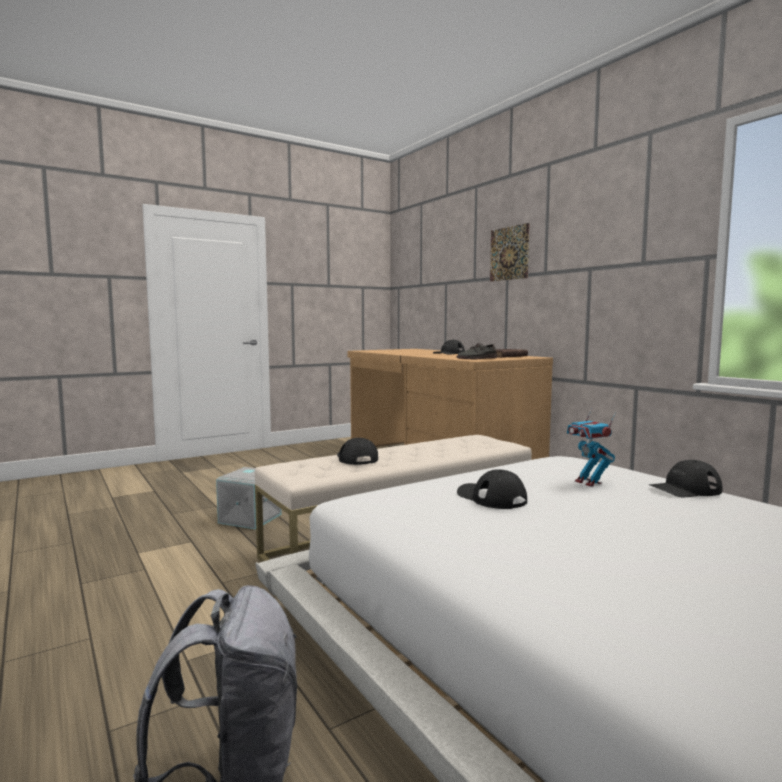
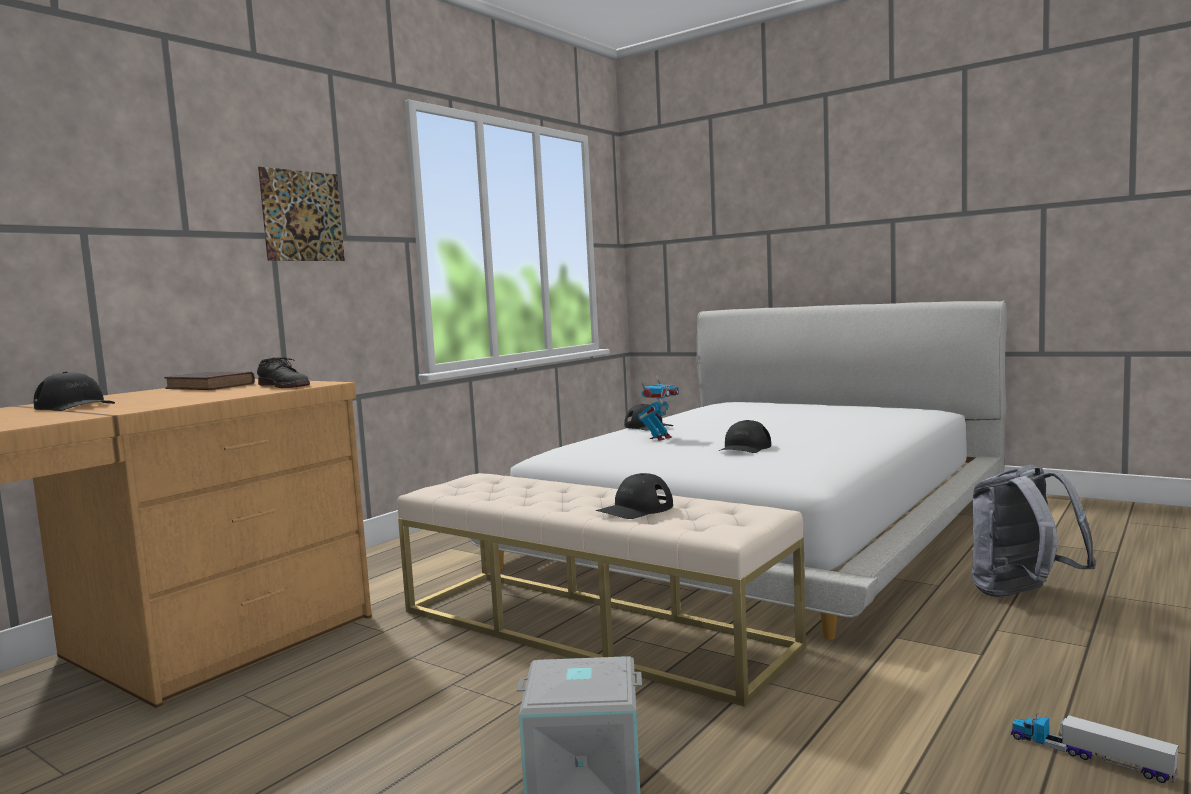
camera: 110 degrees left, 0 degrees up
(65, 627) = (1089, 756): none -> toy truck
(509, 253) = (88, 181): picture -> picture (302, 216)

